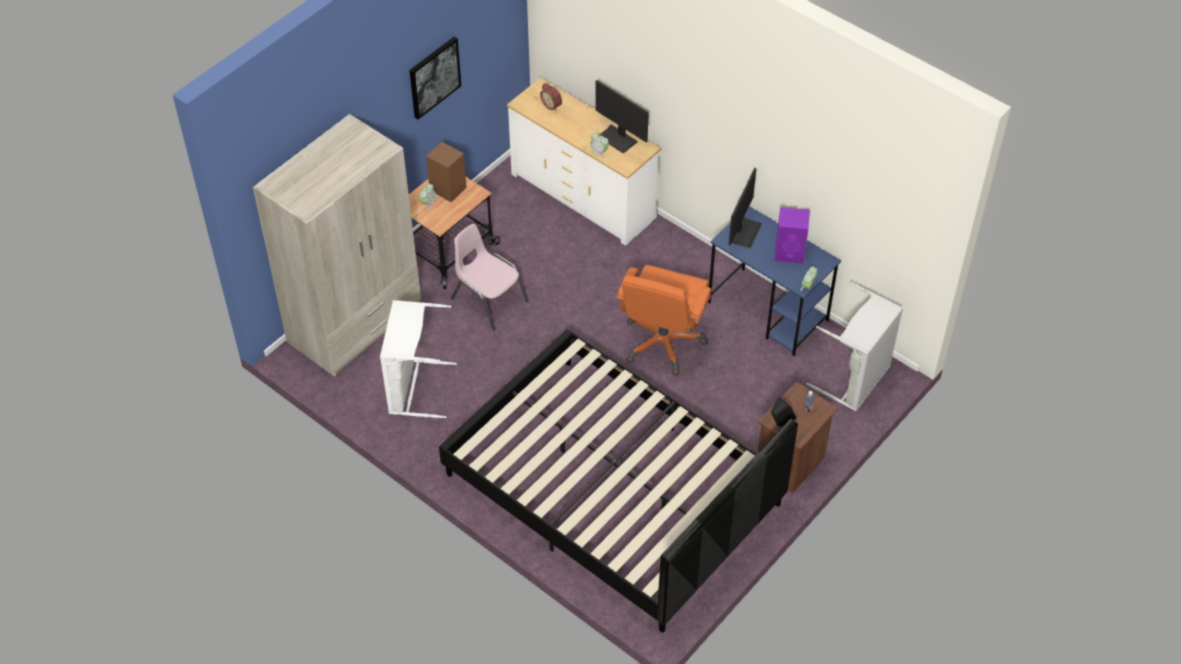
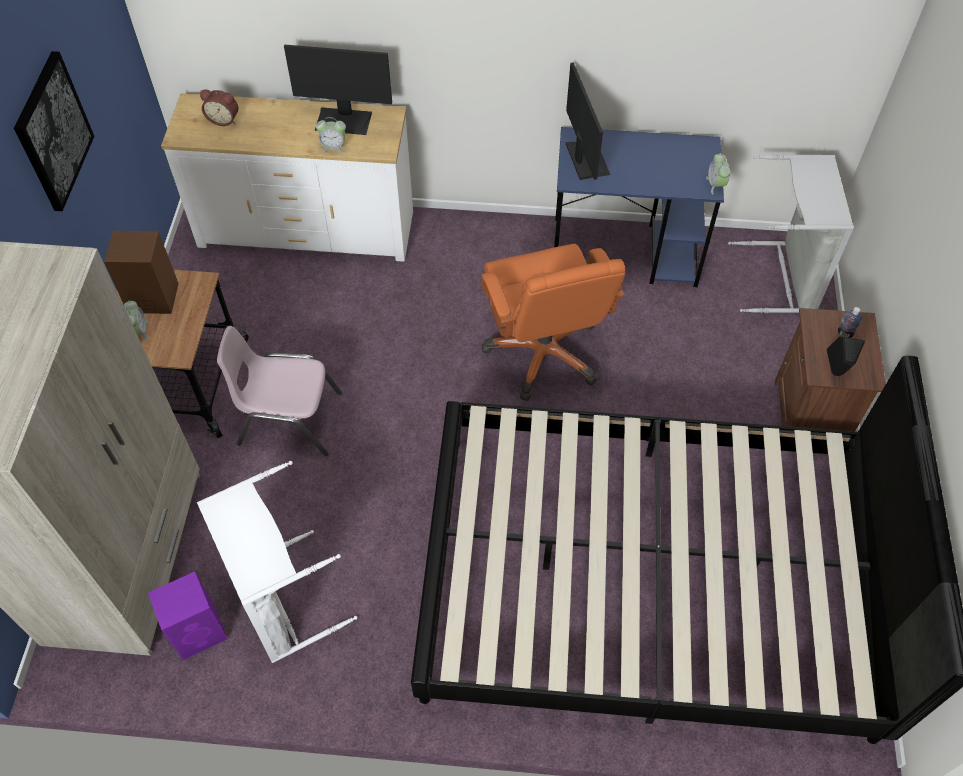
camera: 35 degrees left, 5 degrees up
(790, 252) = (658, 156): purple speaker -> purple speaker (200, 631)

